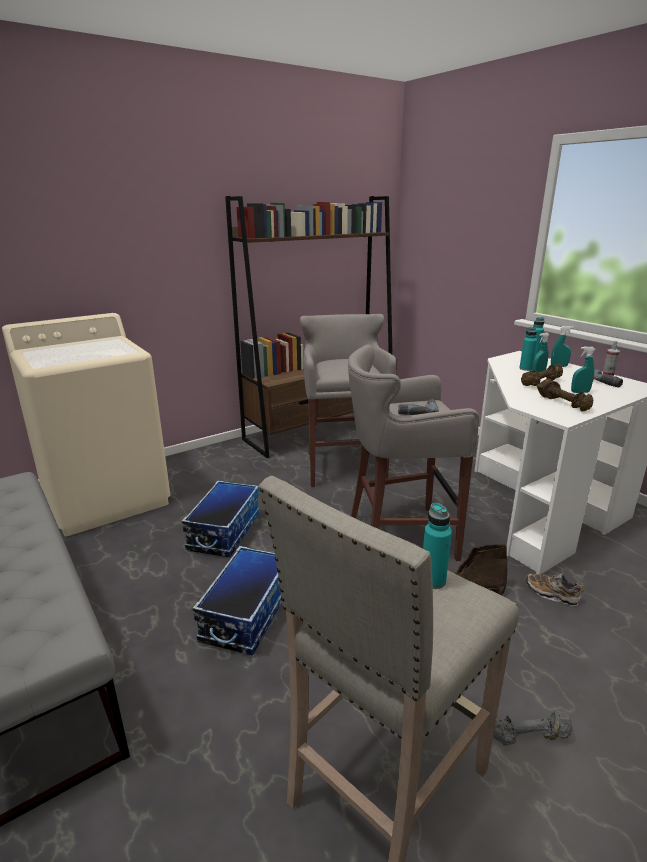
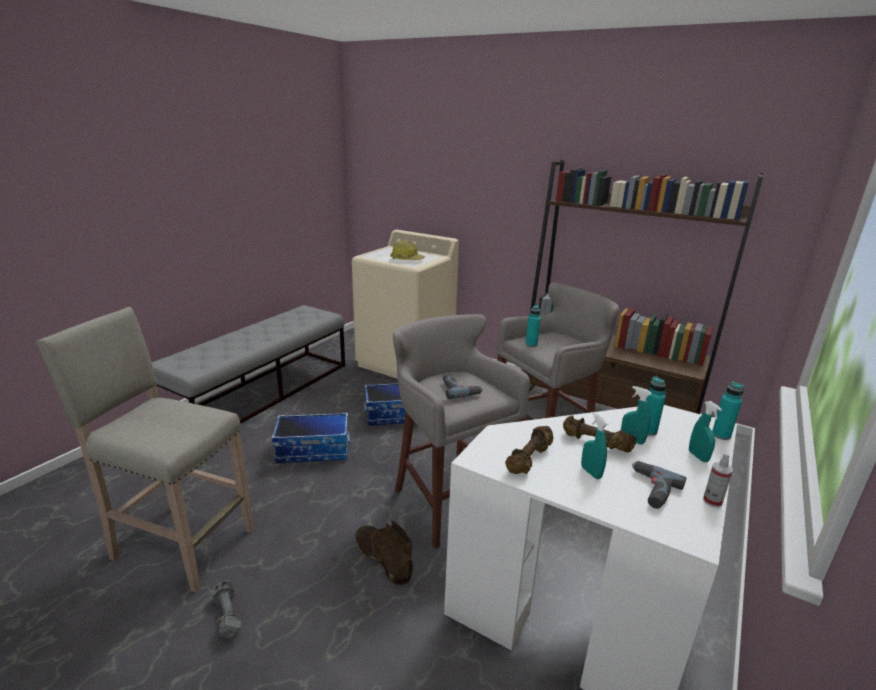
camera: 65 degrees right, 0 degrees up
(102, 351) = (406, 259): none -> hard hat
(433, 580) = (187, 428): turquoise bottle -> turquoise bottle (531, 344)
(551, 594) = (416, 627): shoe -> none

